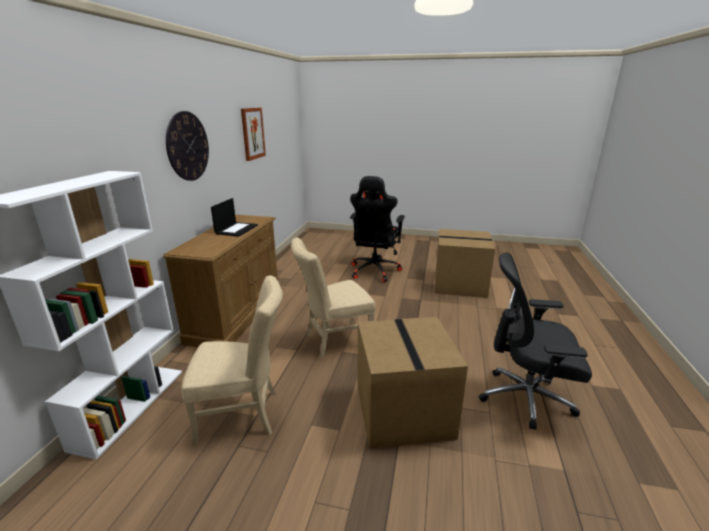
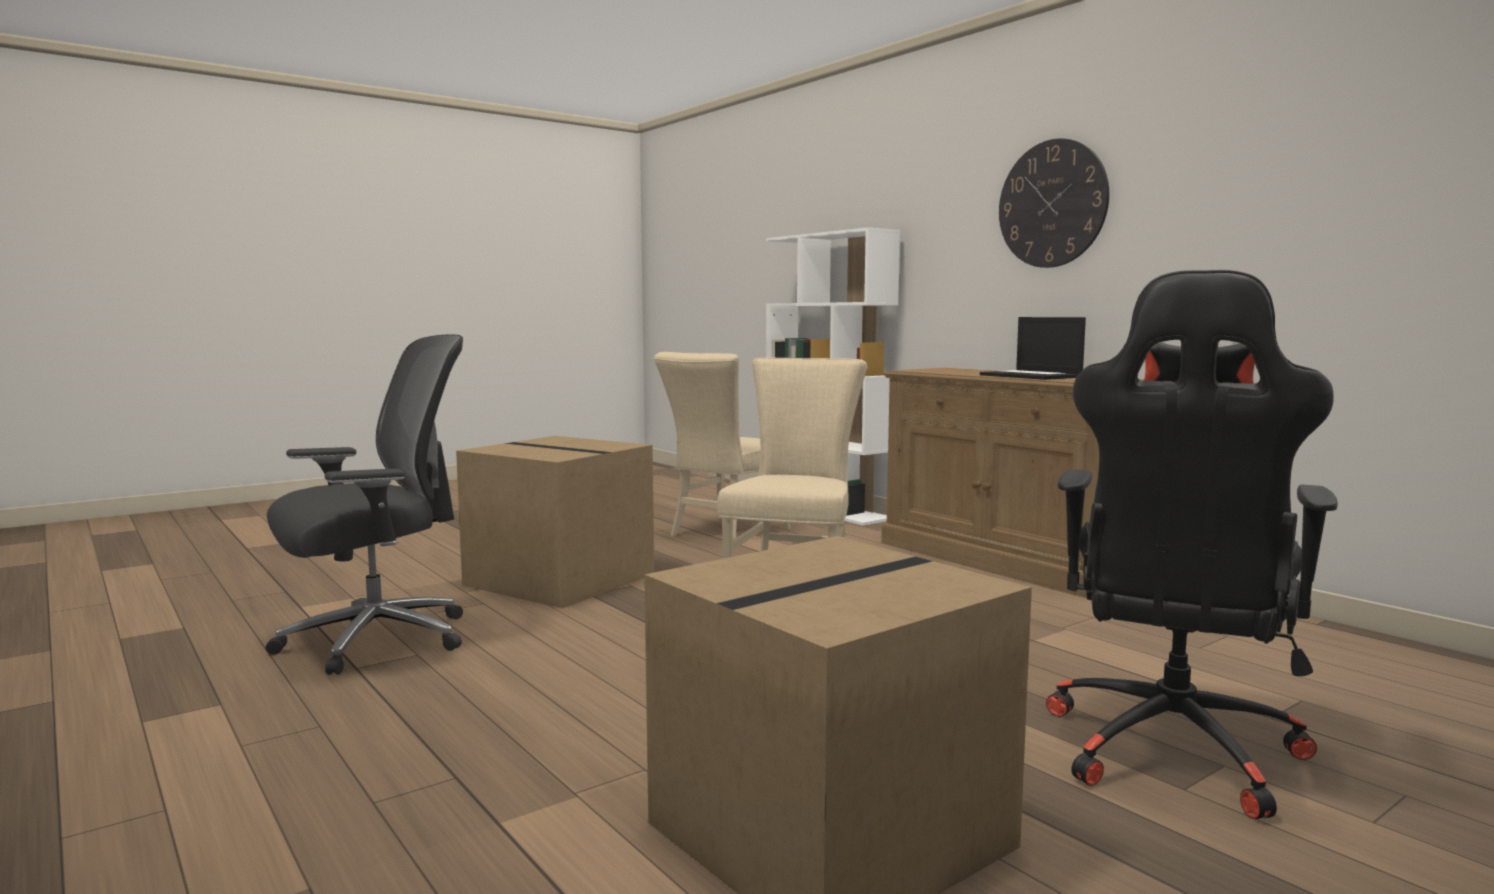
camera: 130 degrees right, 15 degrees down
(252, 133) = (1356, 168): picture -> none
(375, 269) = (1173, 741): black office chair -> black office chair turned 120 degrees counterclockwise

